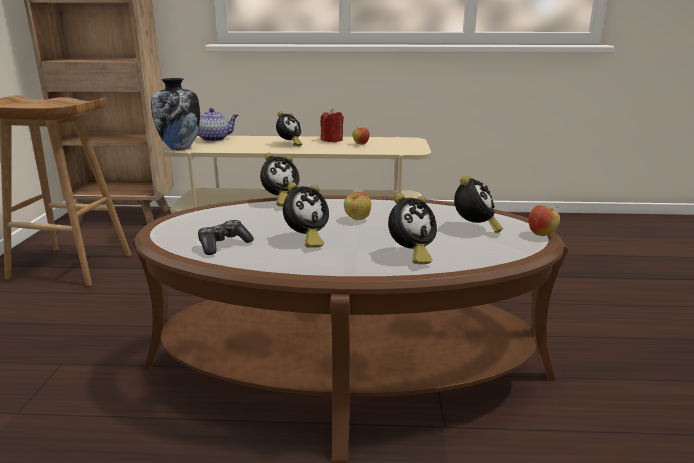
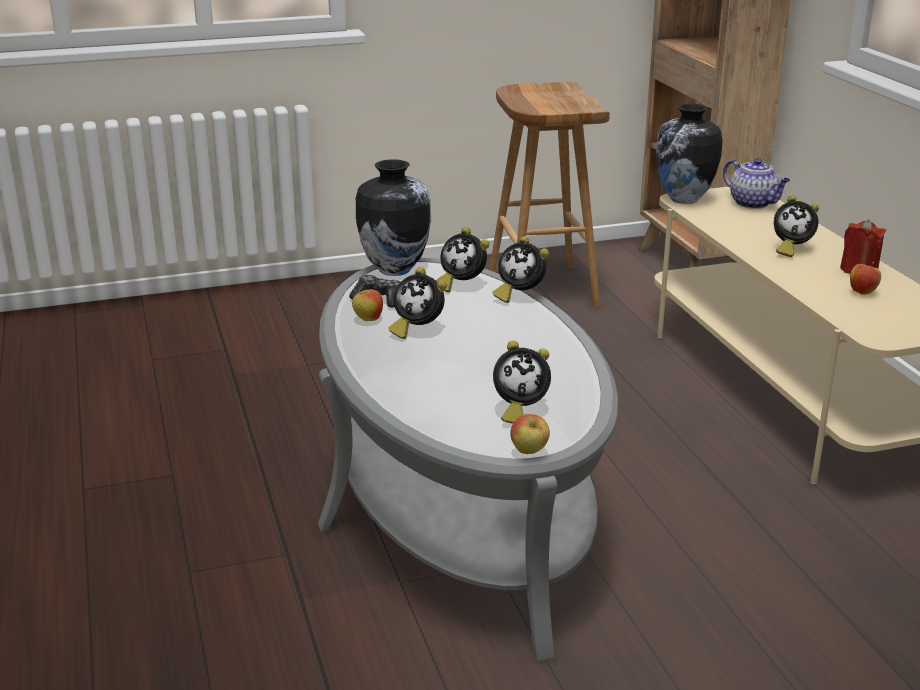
camera: 70 degrees right, 5 degrees up
(167, 231) = (394, 269): none -> vase
(346, 370) = (460, 502): brown coffee table -> grey coffee table
(357, 219) = (495, 343): apple -> apple (368, 320)
(410, 255) = (410, 383): alarm clock -> alarm clock (461, 285)

